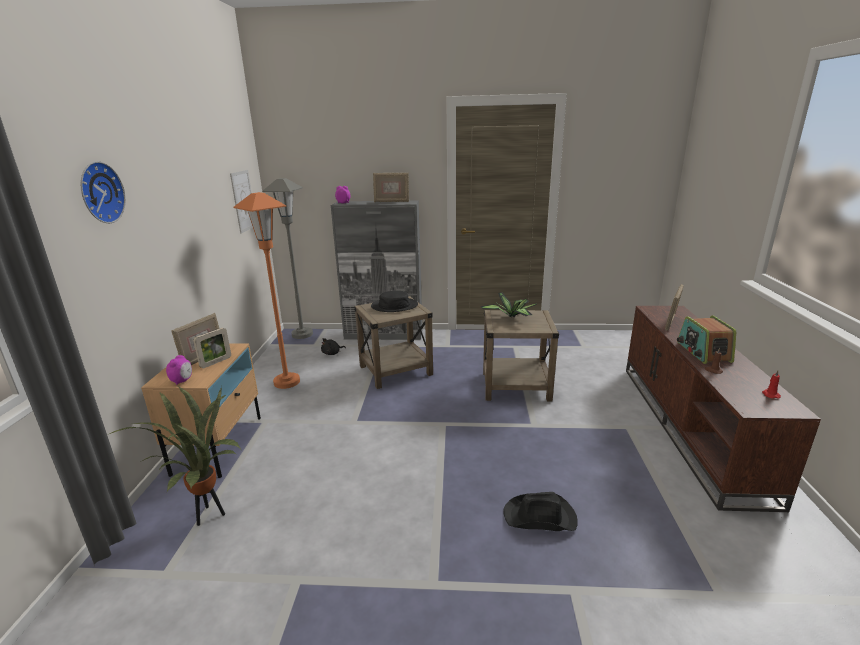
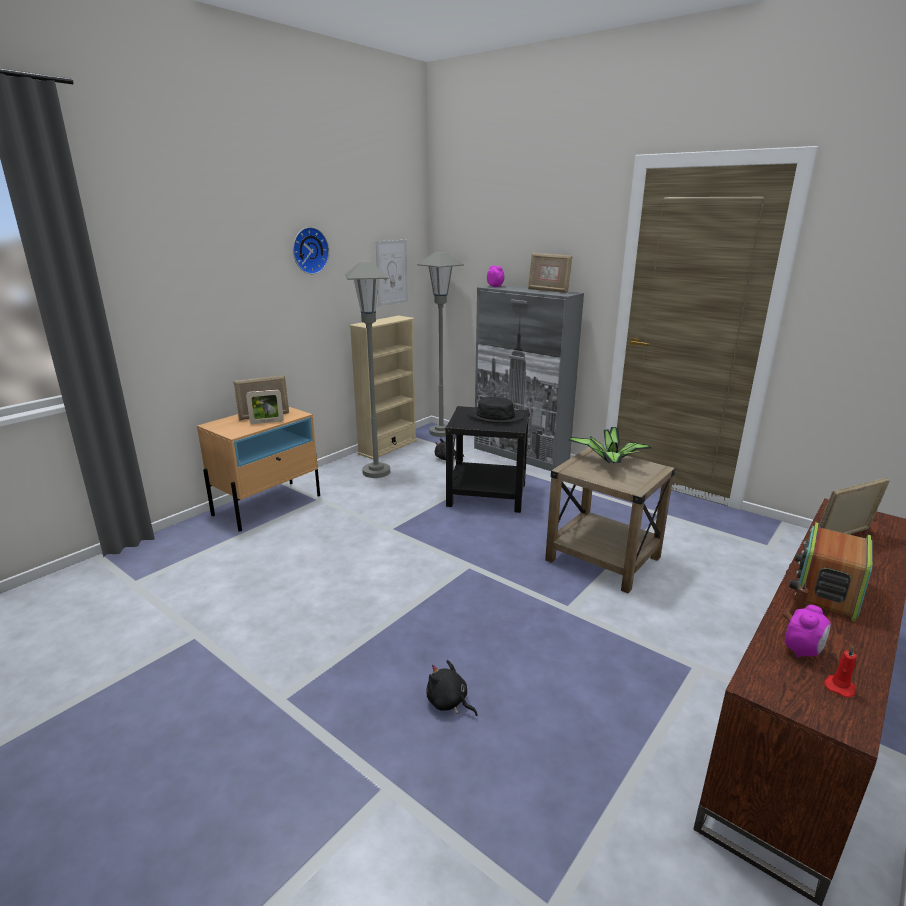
camera: 35 degrees right, 0 degrees up
(99, 192) = (187, 243): wall clock -> wall clock (309, 250)
(182, 381) = (225, 429): alarm clock -> alarm clock (802, 651)
(208, 516) = (200, 556): potted plant -> none
(271, 359) = (388, 447): none -> beige bookcase
(287, 382) = (376, 472): orange floor lamp -> grey floor lamp
(396, 371) = (487, 495): beige side table -> black side table
(540, 517) = (449, 702): black hat -> black plush toy

